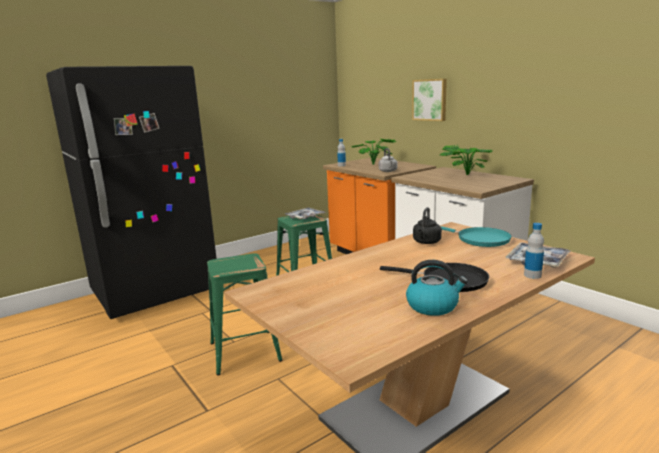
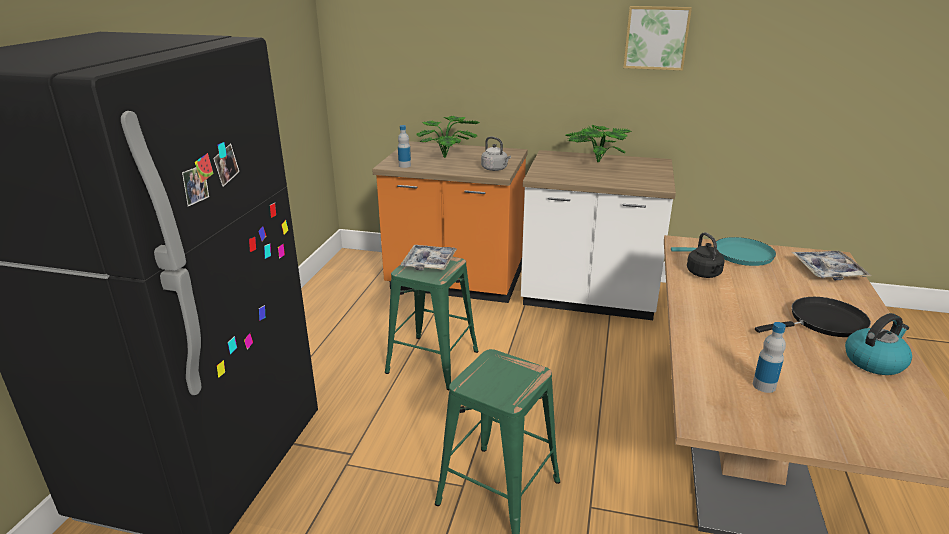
camera: 40 degrees left, 10 degrees up
(430, 100) = (514, 59): picture -> picture (656, 37)
(532, 275) = (857, 291): bottle -> bottle (764, 385)

